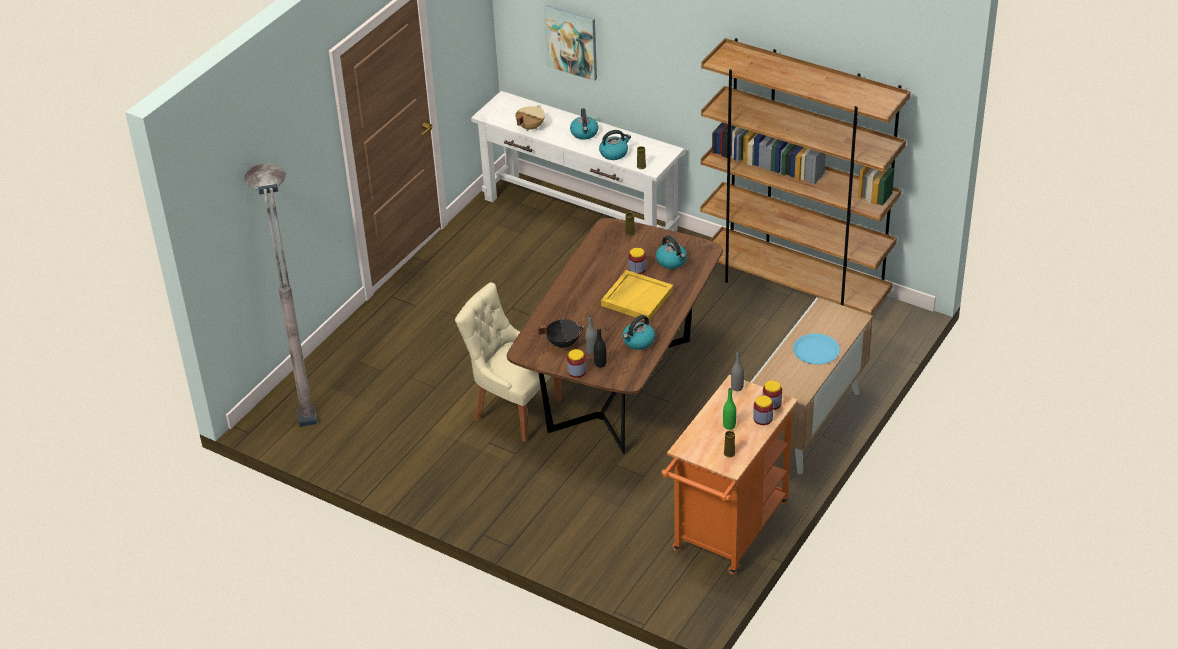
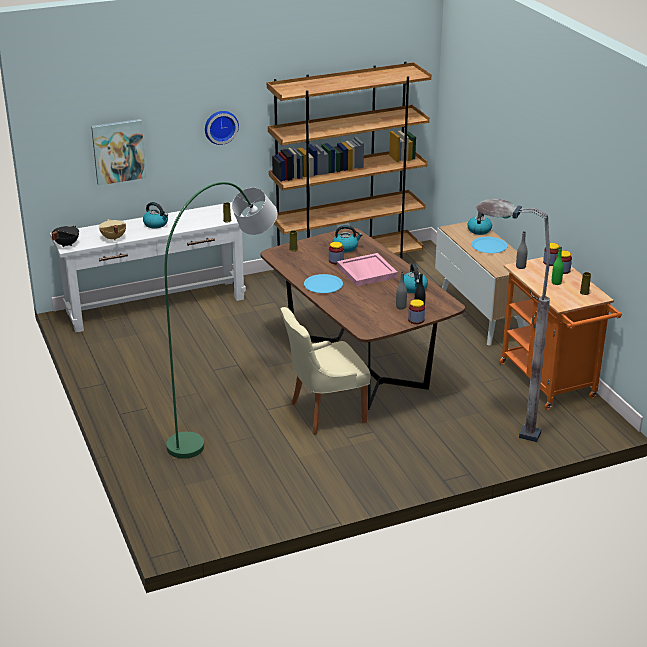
camera: 55 degrees left, 10 degrees down
(303, 392) = (170, 500): grey floor lamp -> grey floor lamp (494, 426)
(455, 353) = (227, 413): none -> green floor lamp
(563, 343) = (377, 313): black cooking pot -> black cooking pot (66, 244)
(581, 285) = (323, 285): none -> blue plate
(614, 153) = (196, 223): kettle -> kettle (479, 230)
(637, 297) = (366, 272): yellow tray -> pink tray
(678, 63) = (220, 126): none -> wall clock

